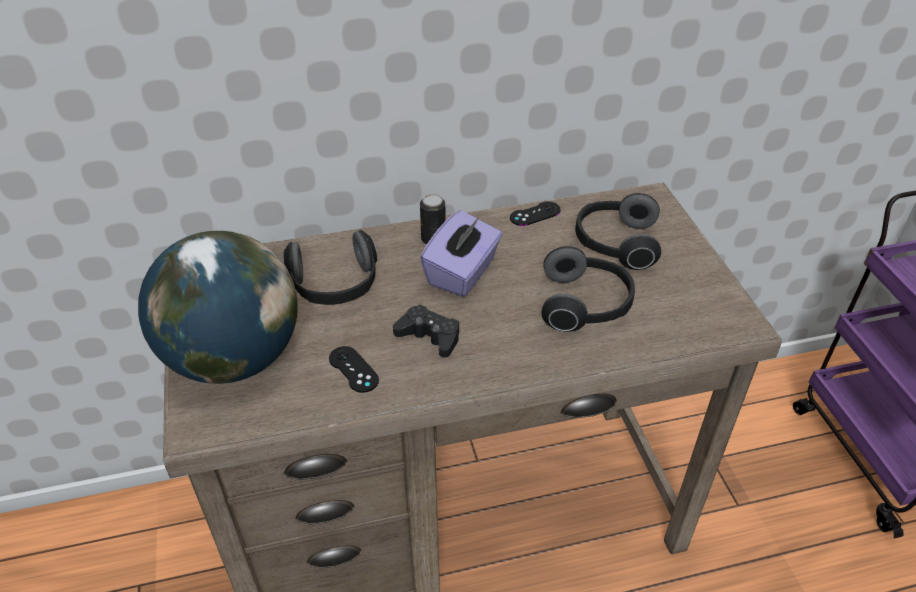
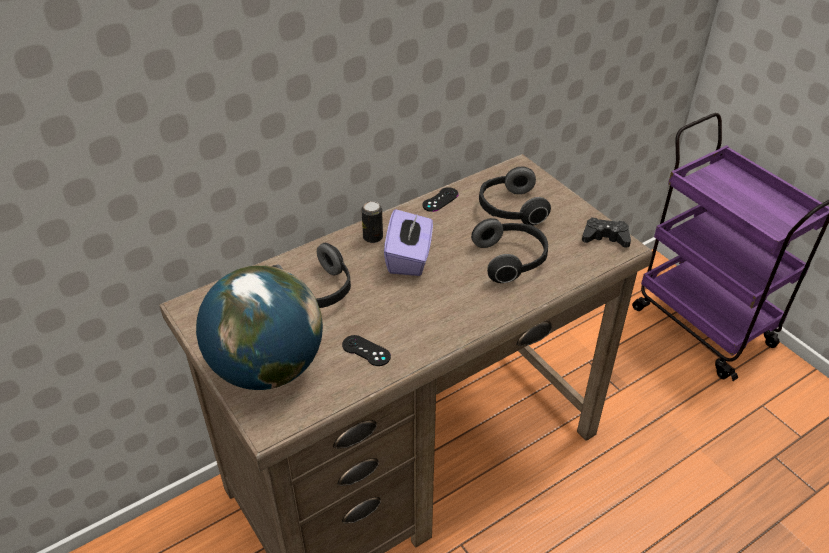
camera: 20 degrees left, 0 degrees up
(429, 336) = (410, 311): black game controller -> black game controller (605, 237)

